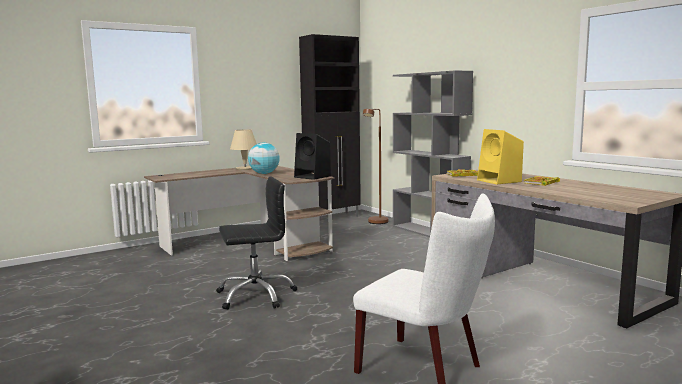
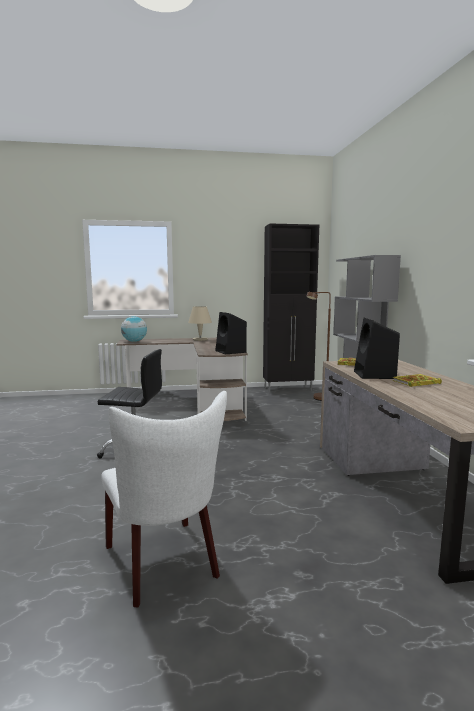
camera: 25 degrees right, 0 degrees up
(264, 173) = (202, 345): globe -> globe (134, 341)
(500, 181) = (375, 375): yellow speaker -> black speaker

